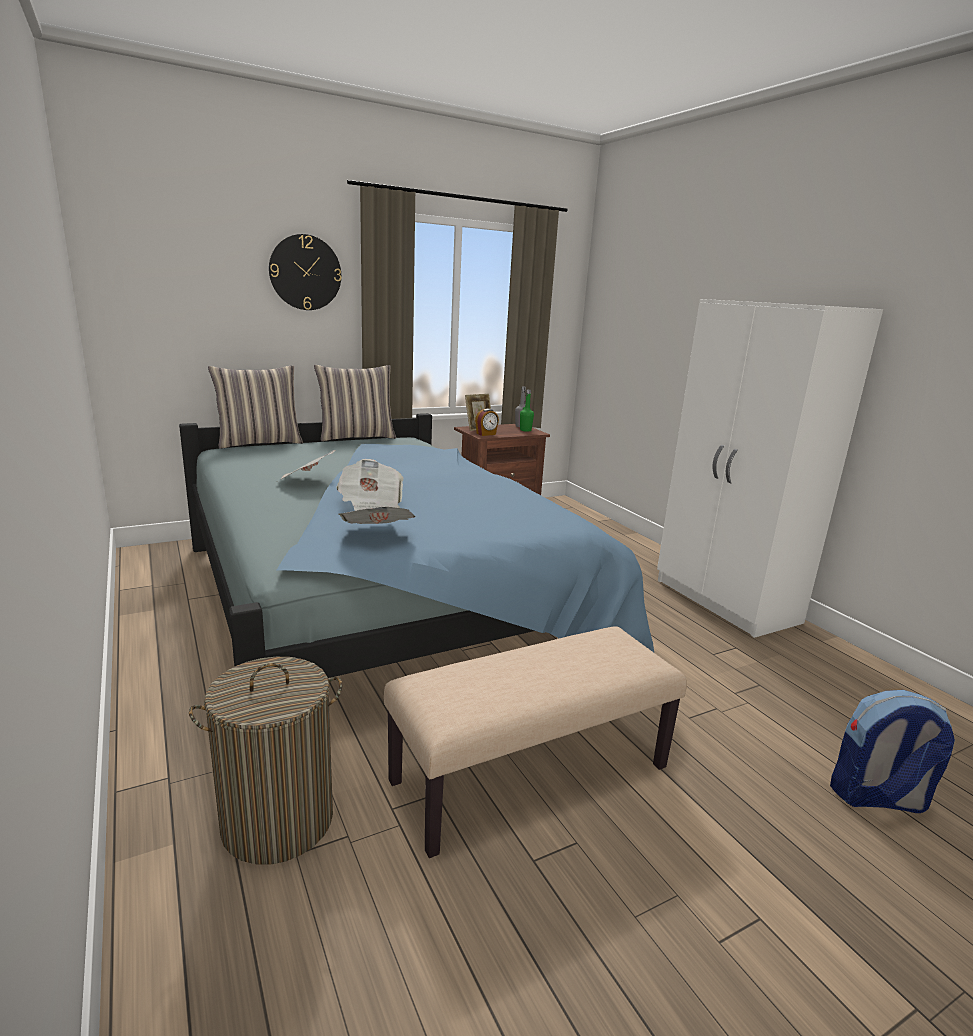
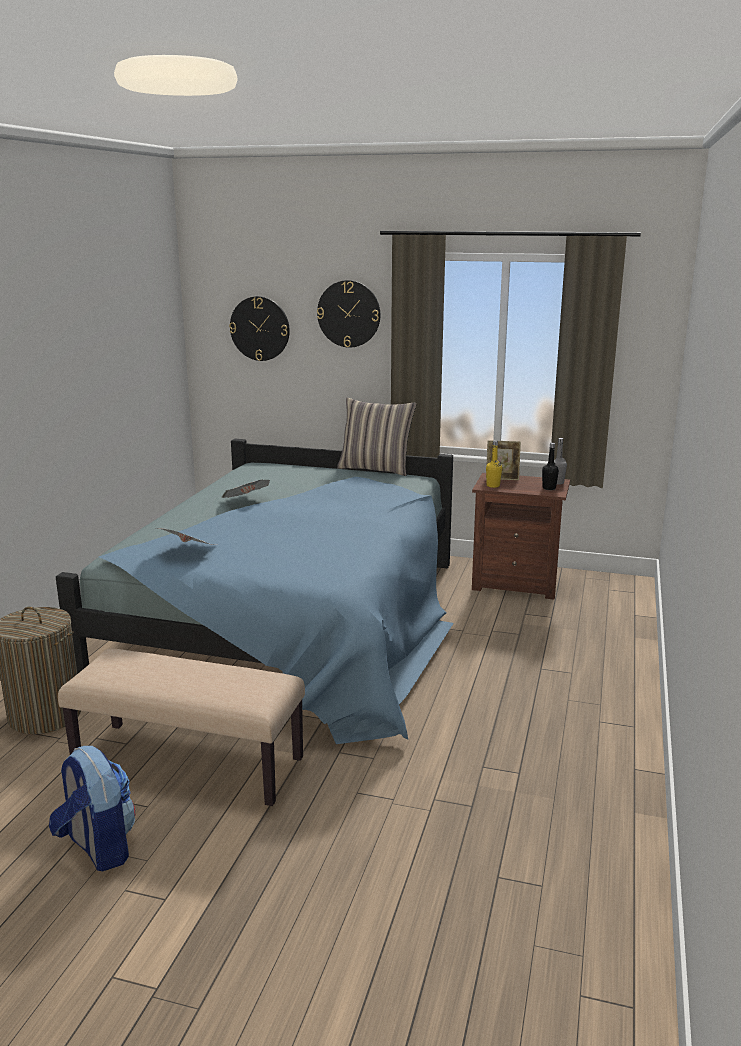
camera: 45 degrees right, 0 degrees up
(193, 288) = (260, 328): none -> wall clock
(260, 443) = (291, 462): pillow -> none
(370, 506) = (232, 530): newspaper -> none
(486, 434) = (493, 486): alarm clock -> yellow bottle
(525, 430) = (549, 488): green bottle -> black bottle
(726, 602) = (605, 736): white wardrobe -> none
(876, 798) = (384, 916): backpack -> backpack (98, 848)

